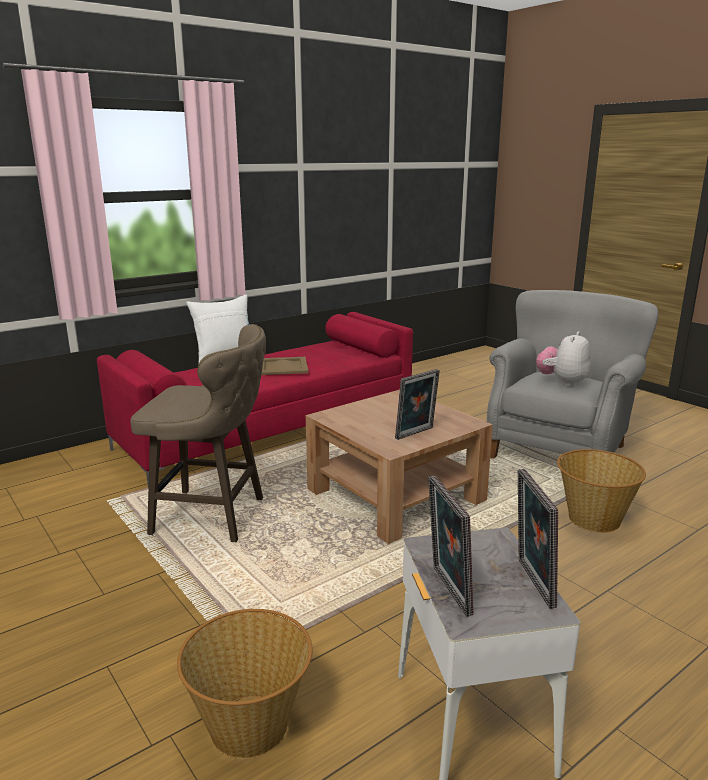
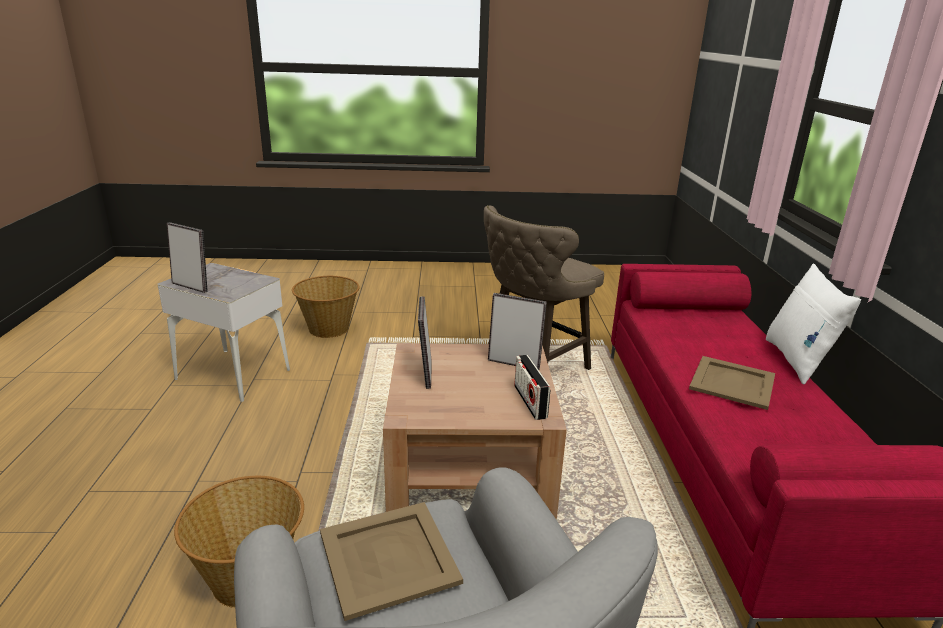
camera: 125 degrees right, 5 degrees up
(392, 400) = (530, 402): none -> radio
(447, 591) = (230, 271): picture frame -> picture frame (514, 363)
(562, 382) = (387, 557): plush toy -> beige tray

